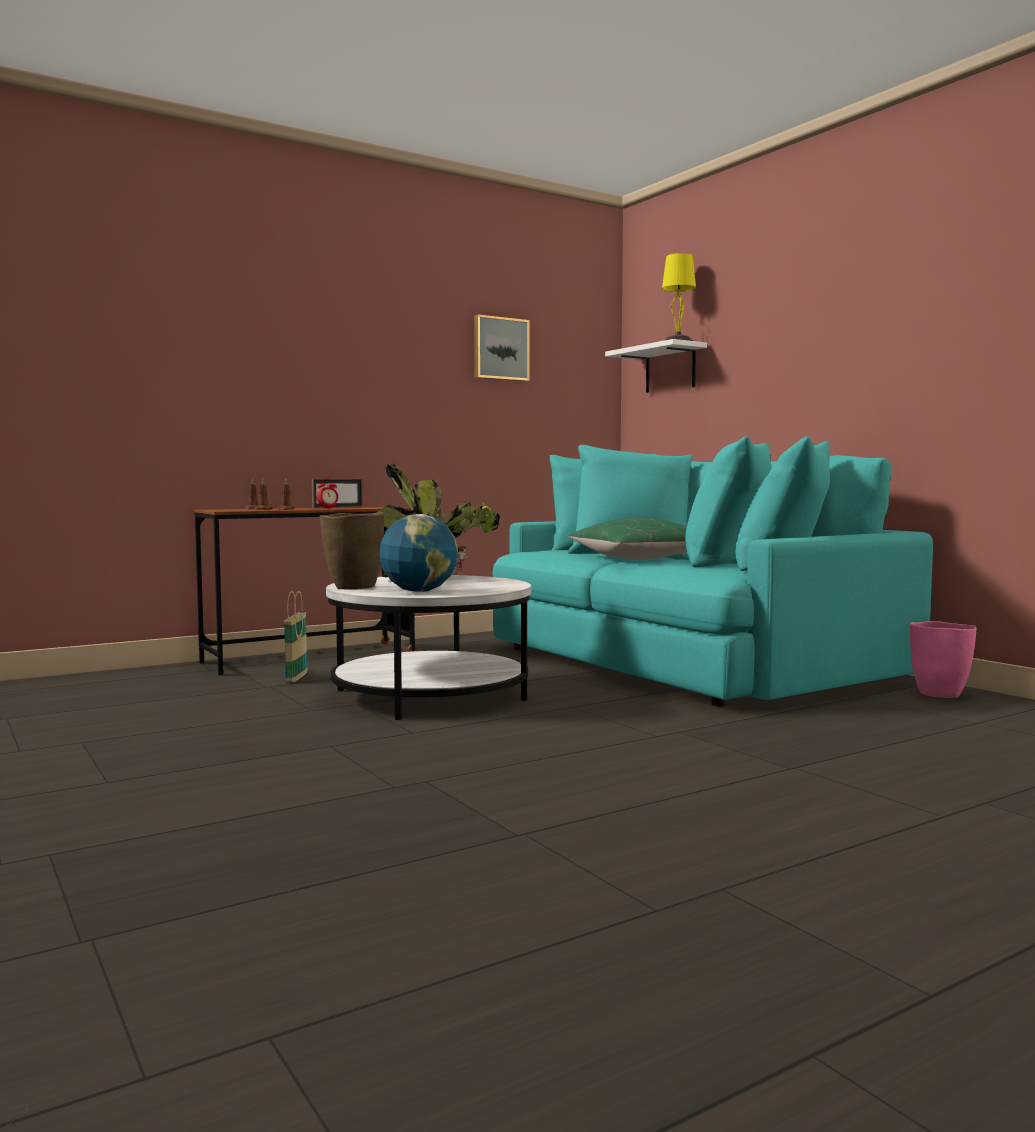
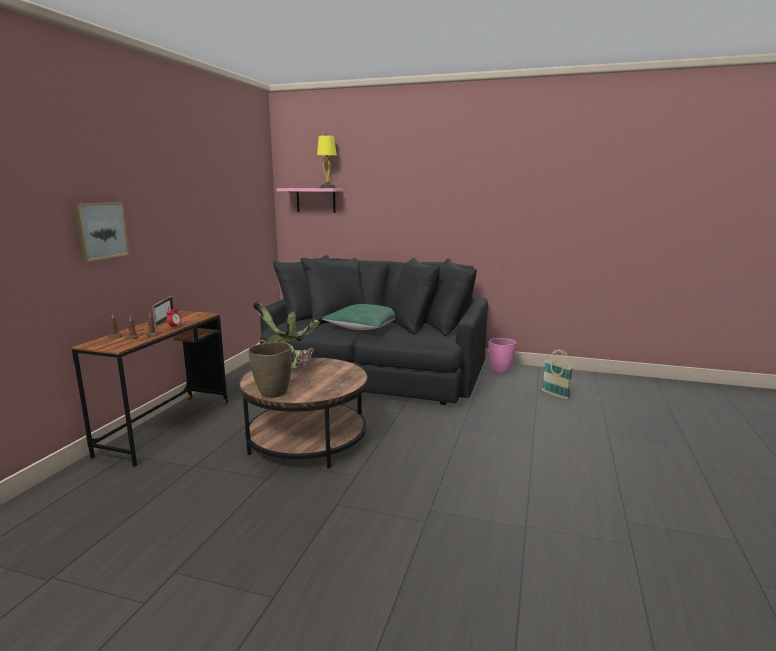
camera: 40 degrees left, 10 degrees up
(296, 678) = (197, 451): basket -> basket (555, 395)
(419, 591) = (323, 389): globe -> none
(430, 695) = (307, 440): white coffee table -> brown coffee table
(500, 349) = (223, 190): picture -> picture (99, 230)
(670, 369) = (316, 200): white shelf -> pink shelf
(687, 661) = (377, 373): turquoise sofa -> black sofa

